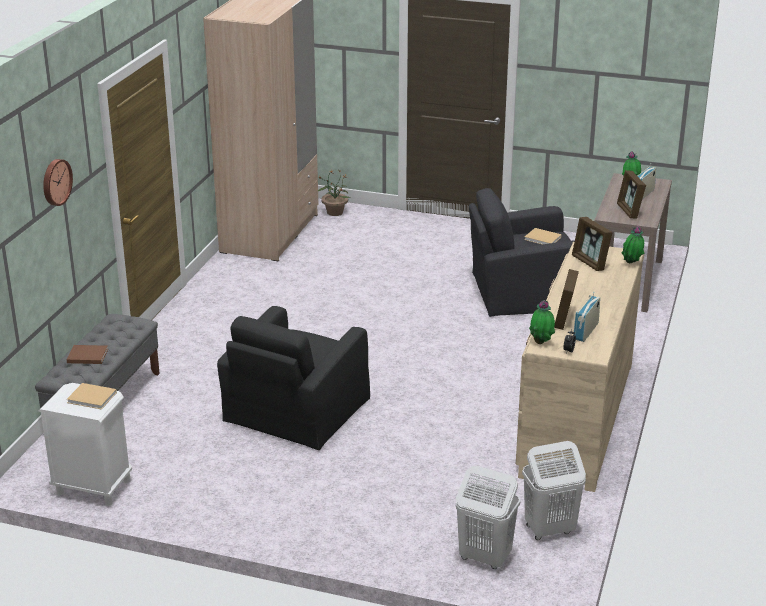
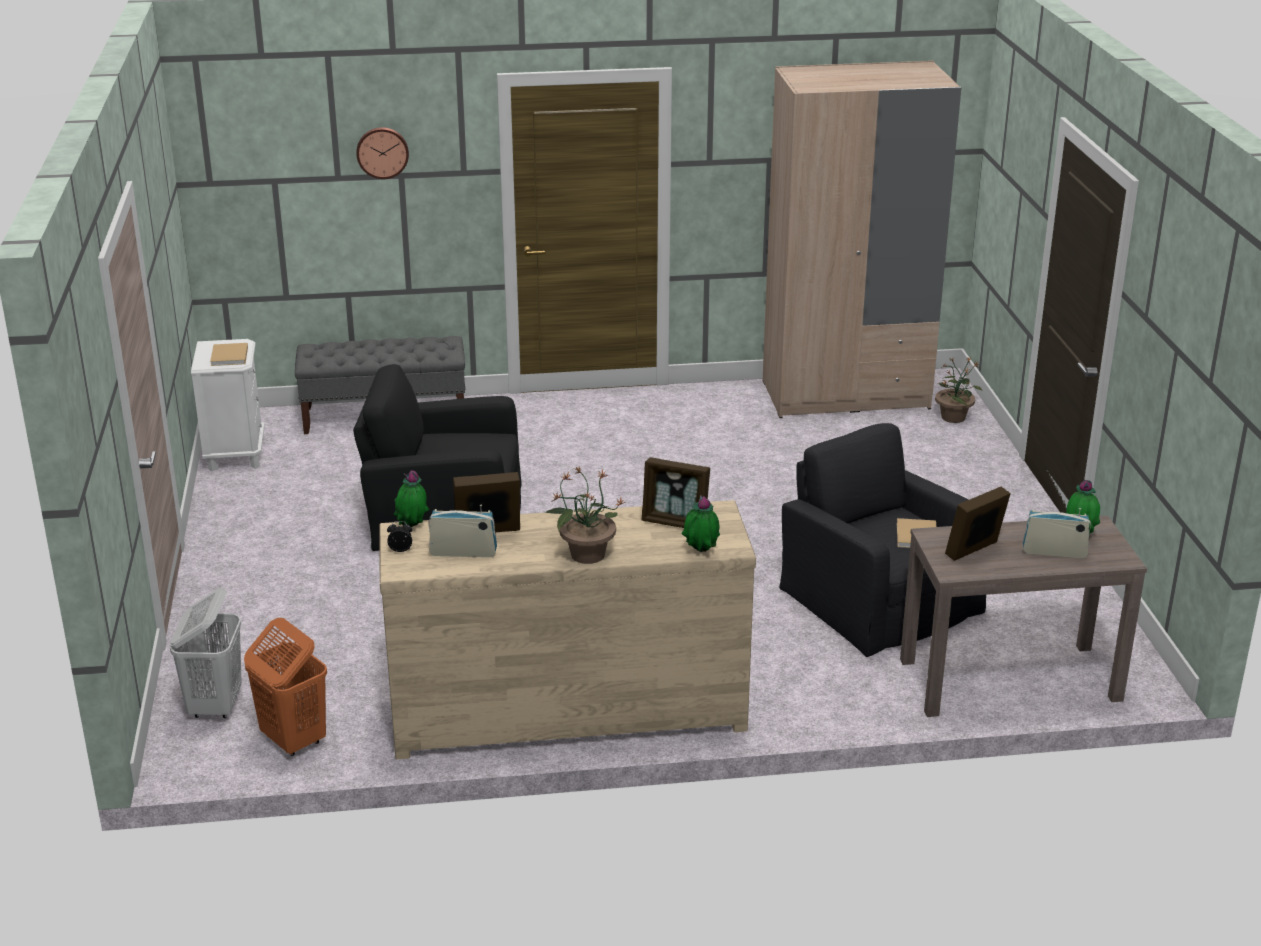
camera: 65 degrees right, 0 degrees up
(86, 356) = (361, 348): brown book -> none
(549, 530) = (293, 740): white laundry basket -> orange laundry basket
(590, 262) = (675, 522): picture frame -> picture frame turned 105 degrees counterclockwise
(613, 295) = (586, 554): none -> potted plant

